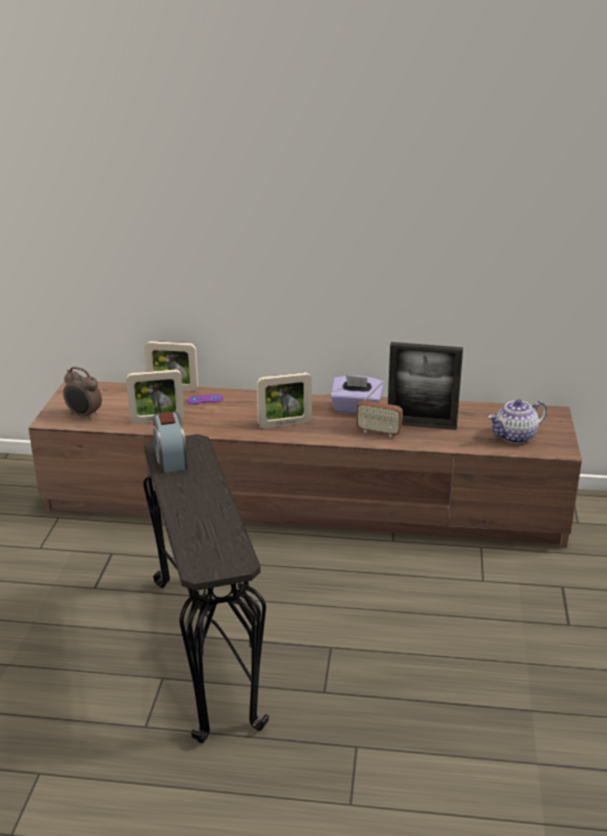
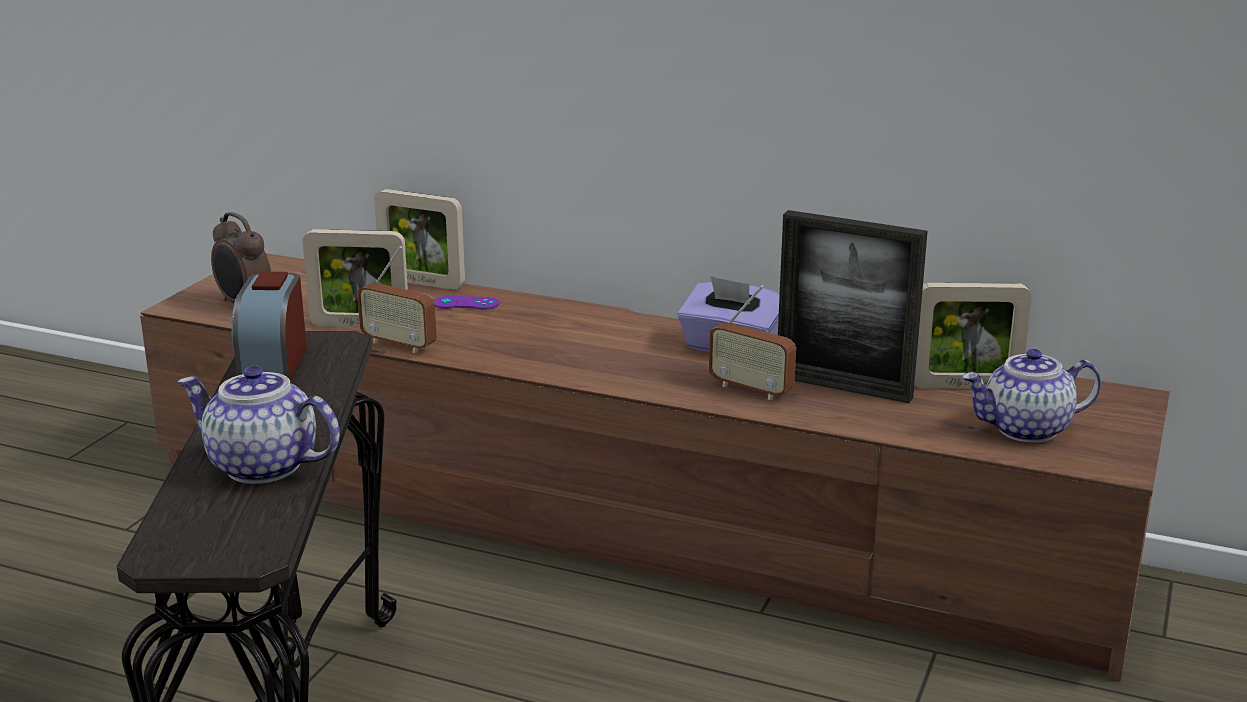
camera: 15 degrees right, 5 degrees down
(186, 429) = (399, 344): none -> radio
(209, 517) = (261, 466): none -> teapot
(284, 424) = (581, 356): picture frame -> picture frame (965, 386)

